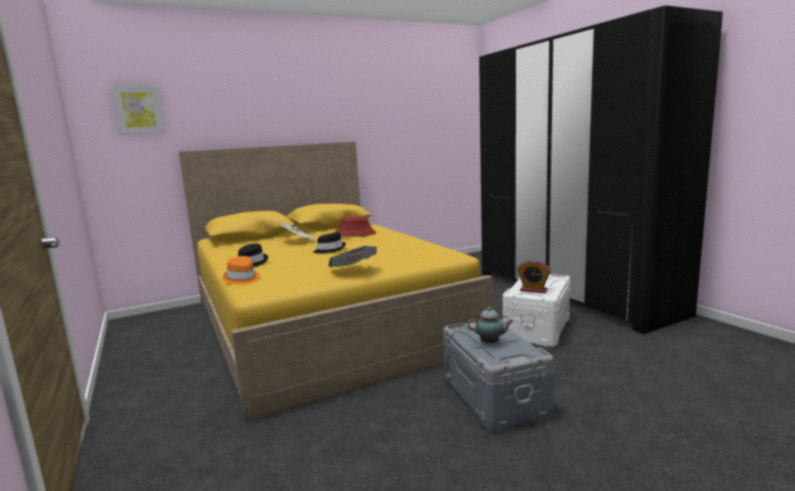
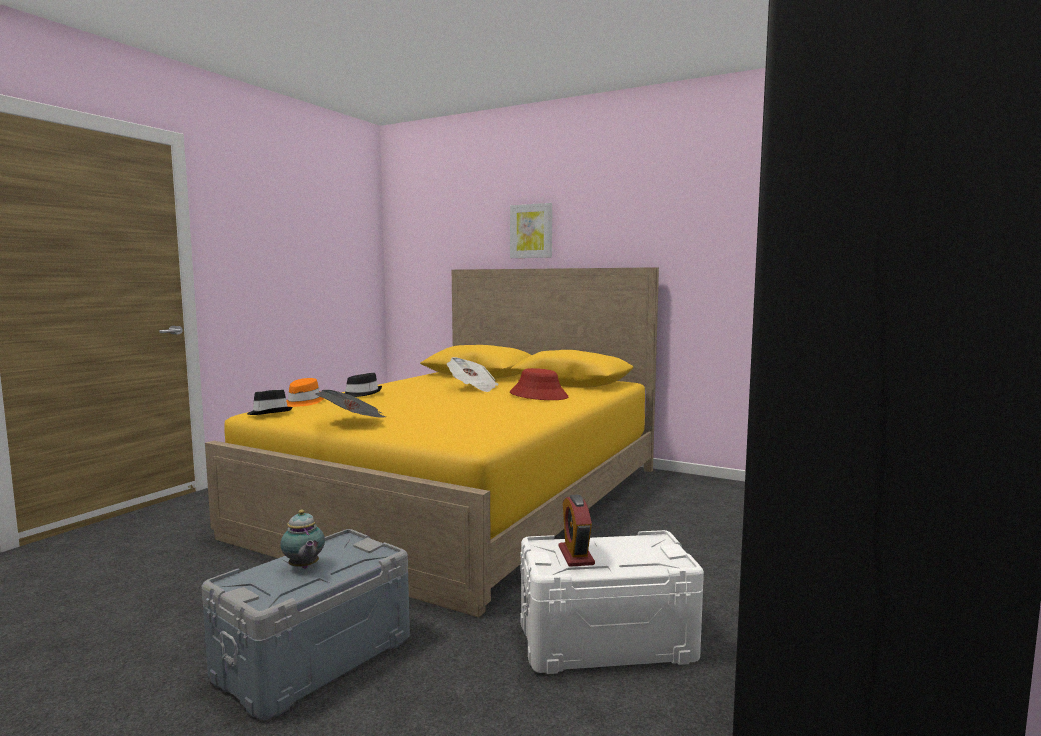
camera: 55 degrees right, 5 degrees down
(138, 110) = (431, 225): picture -> picture (531, 231)
(329, 250) = (445, 402): black hat -> black hat (269, 412)

